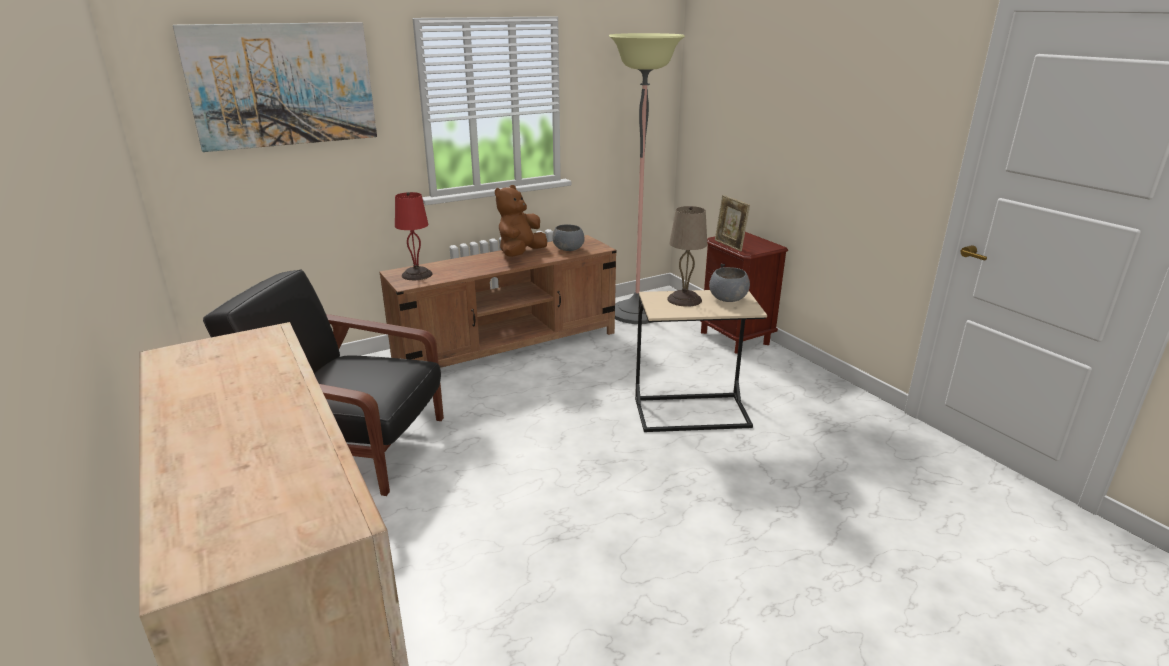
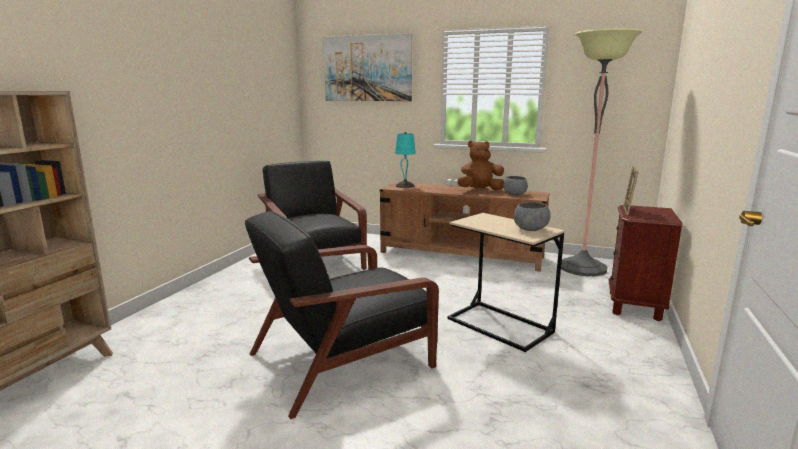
camera: 50 degrees right, 10 degrees down
(416, 275) = (404, 186): red table lamp -> turquoise table lamp
(653, 537) = (344, 359): none -> black armchair
(684, 299) = (499, 221): beige table lamp -> none

